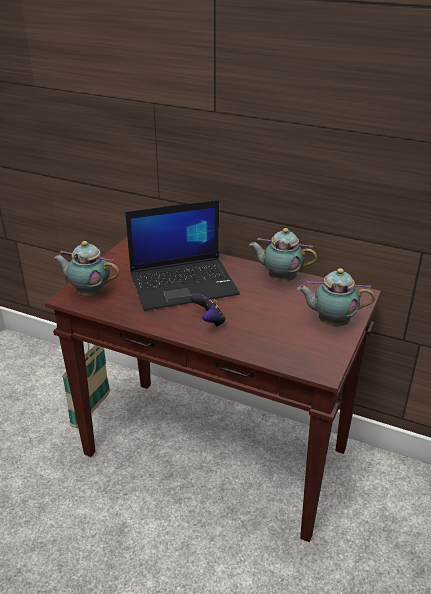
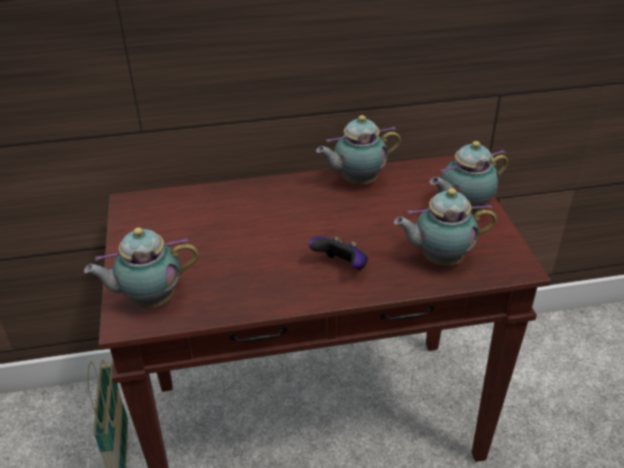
camera: 35 degrees left, 5 degrees up
(184, 283) = (258, 233): laptop -> none
(275, 343) = (439, 259): none -> teapot

